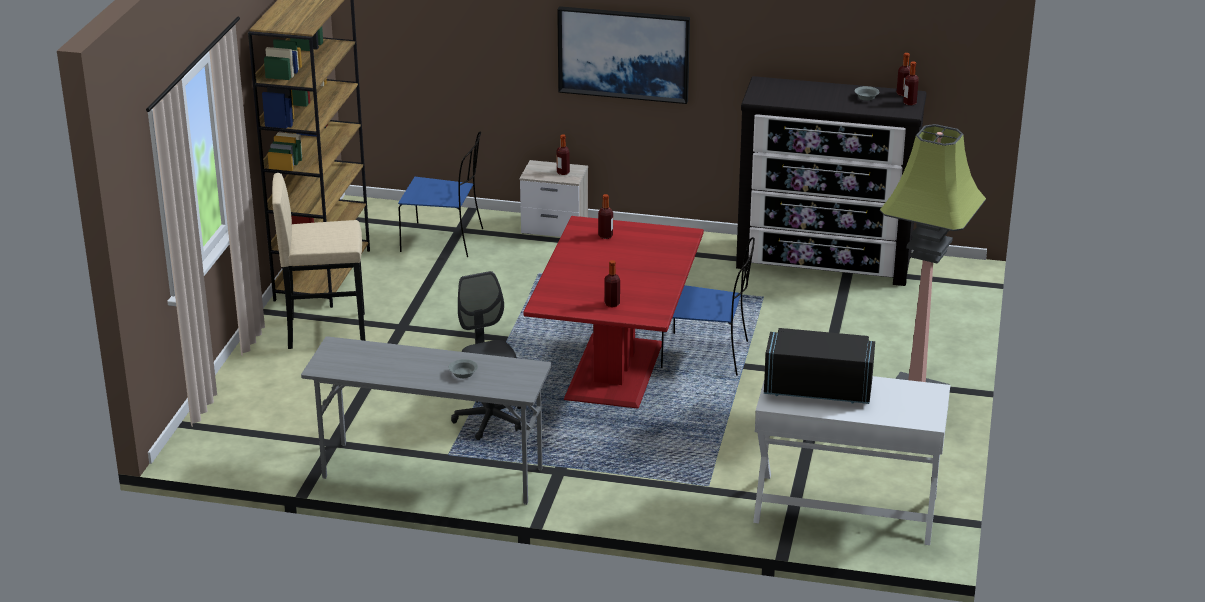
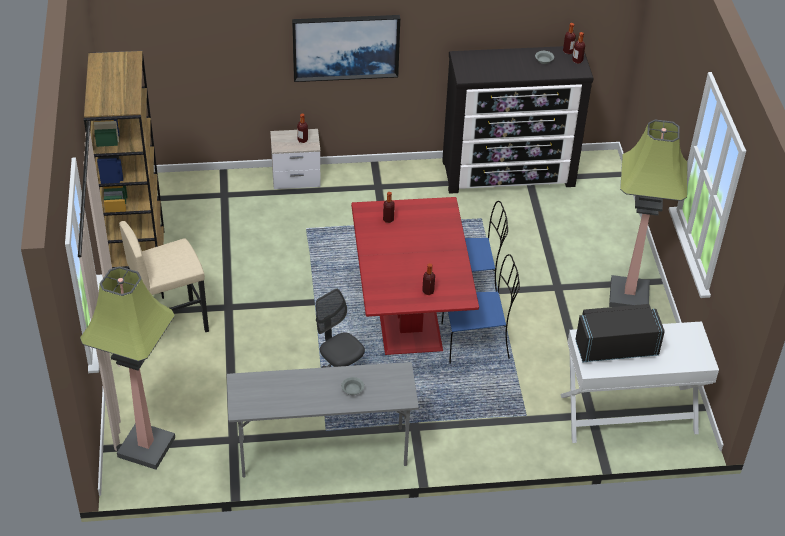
camera: 20 degrees left, 15 degrees up
(228, 432) = (145, 447): none -> floor lamp
(444, 240) = (218, 208): blue chair -> blue chair (477, 341)

